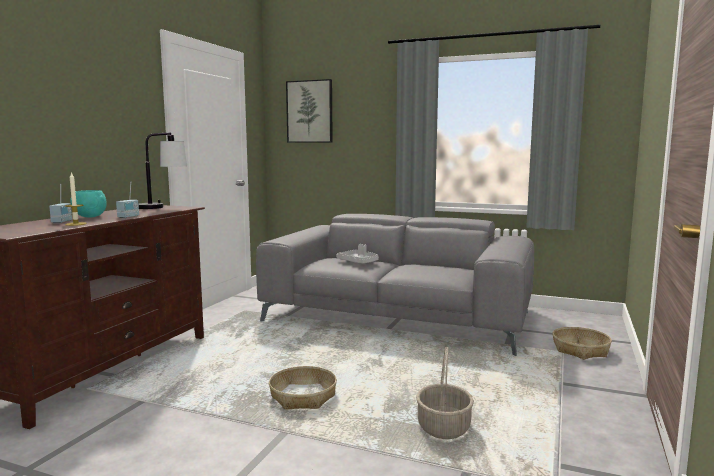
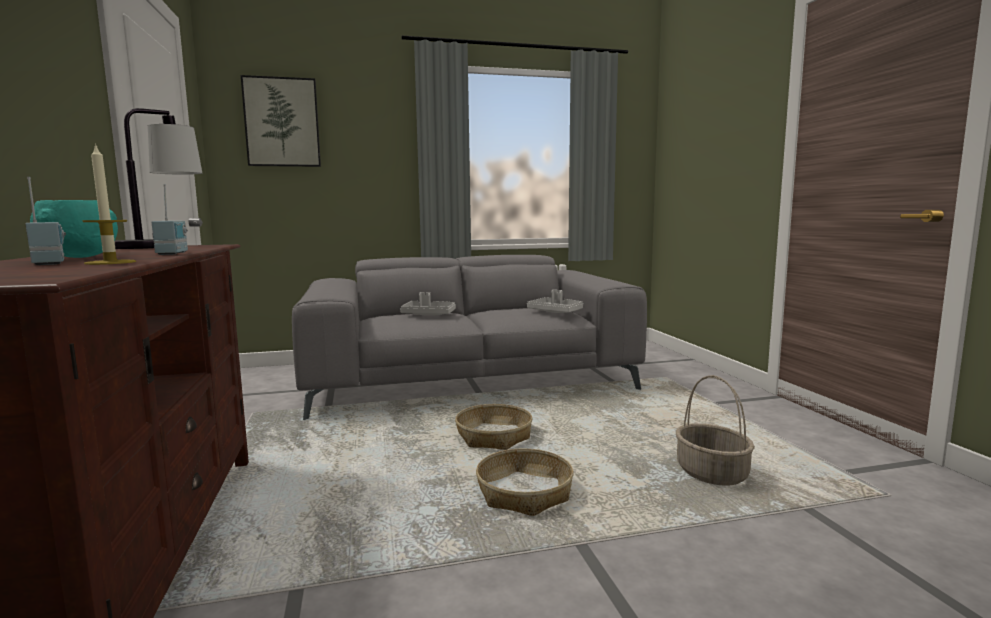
camera: 35 degrees left, 0 degrees up
(451, 274) = (556, 312): none -> grey tray
(580, 350) = (673, 373): basket -> basket (493, 437)

